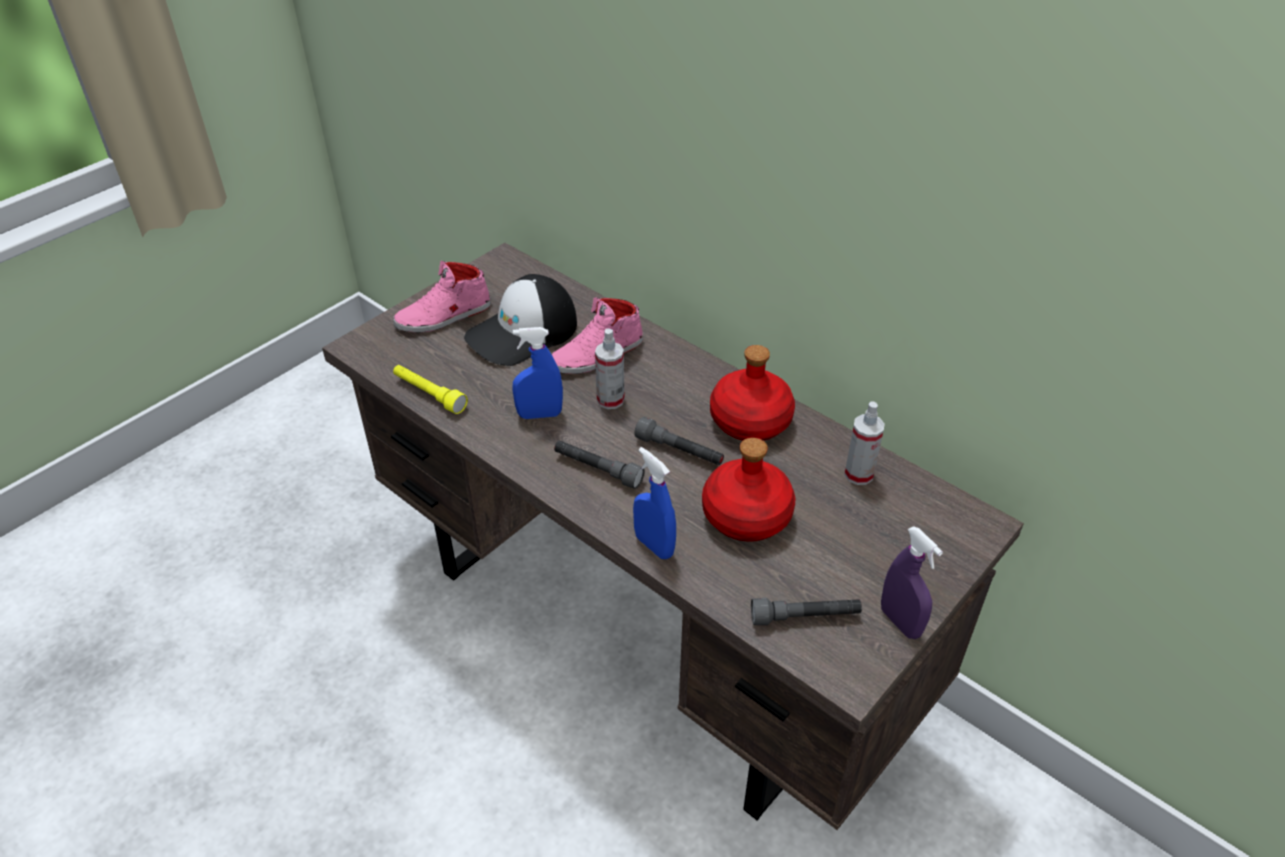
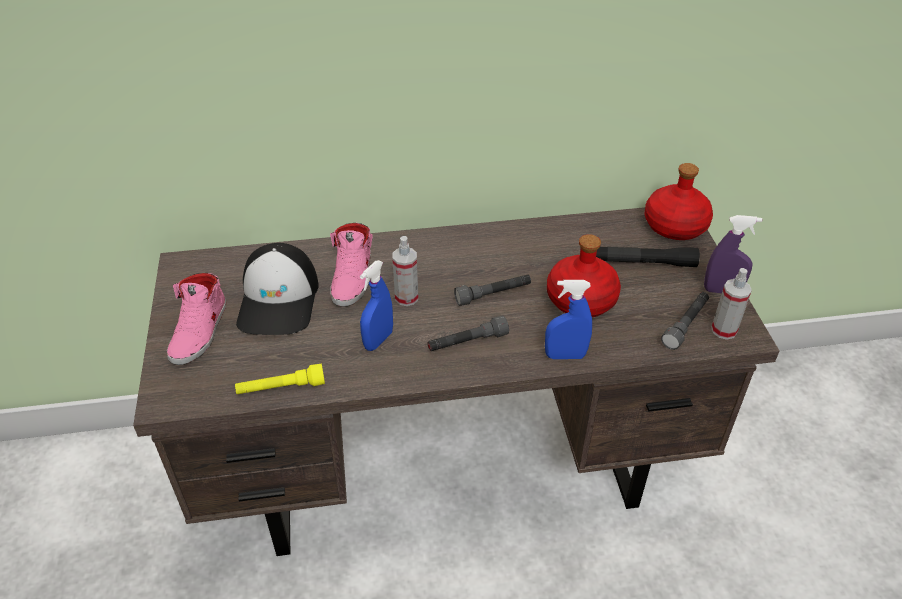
camera: 50 degrees left, 0 degrees up
(751, 420) = (501, 248): red bottle -> red bottle (675, 225)
(859, 474) = (595, 235): spray bottle -> spray bottle (724, 330)
(863, 533) = (642, 262): none -> black flashlight

